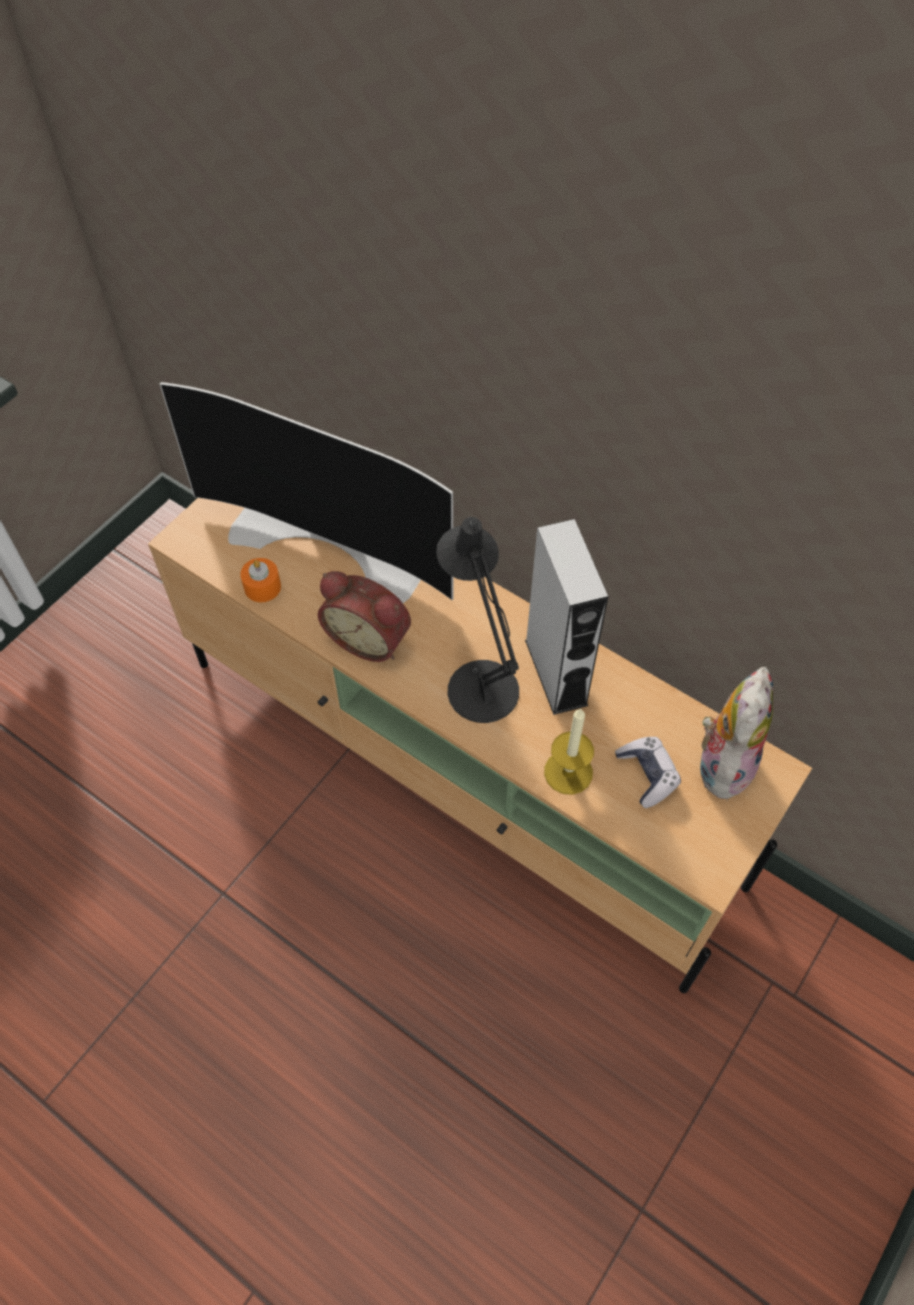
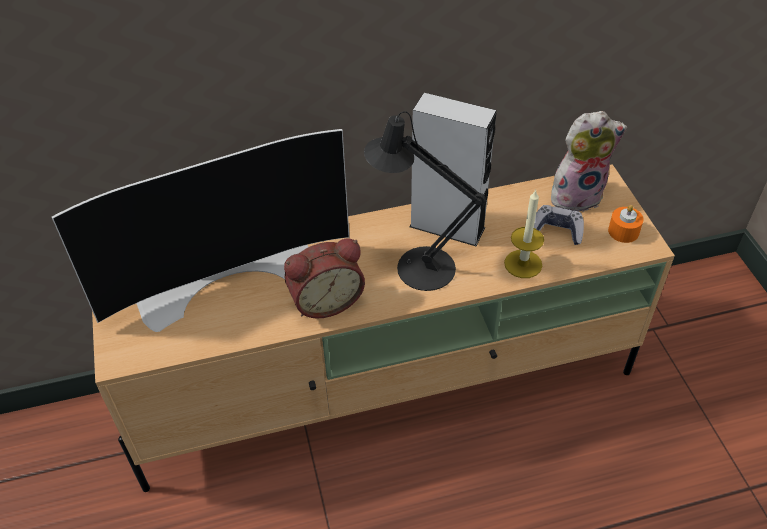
camera: 50 degrees left, 10 degrees down
(262, 587) = (217, 334): orange candle -> orange candle (623, 231)
(722, 761) = (577, 195): plush toy -> plush toy turned 105 degrees clockwise

